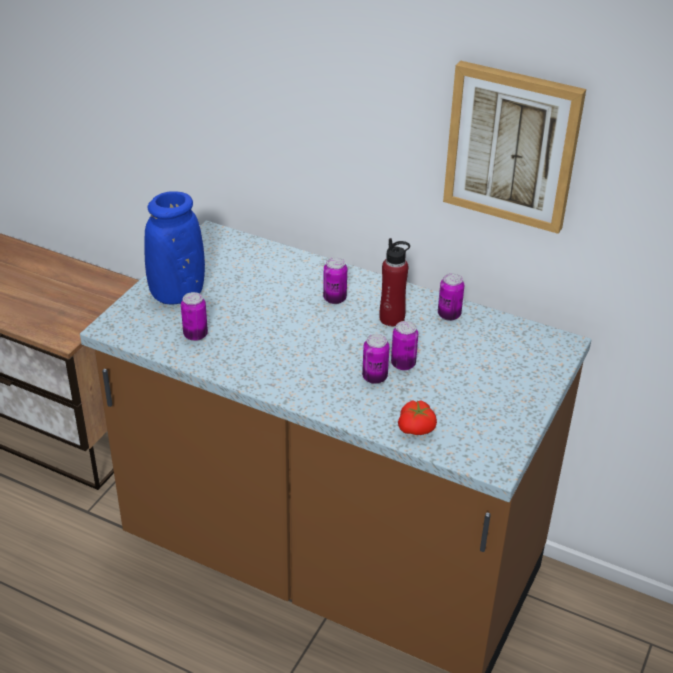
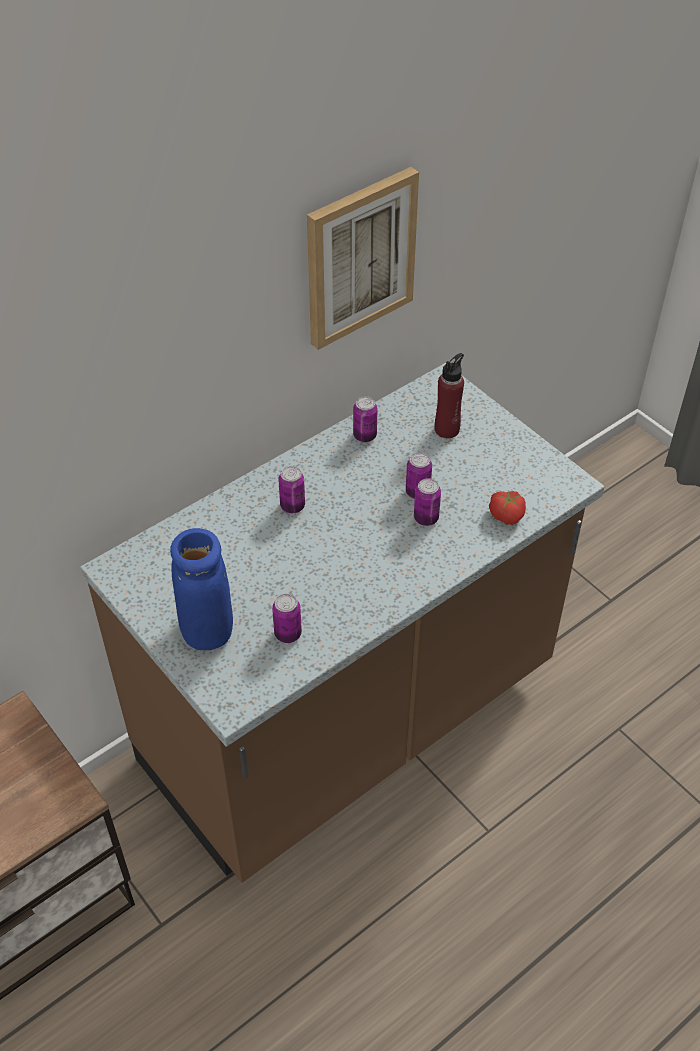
camera: 65 degrees left, 10 degrees up
(392, 318) = (347, 476): red bottle -> red bottle (447, 429)

